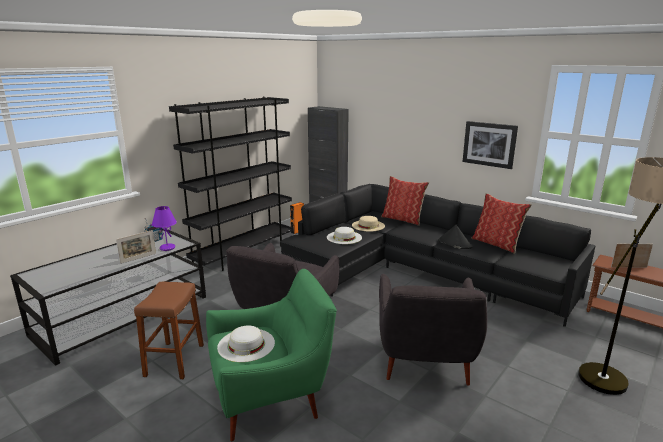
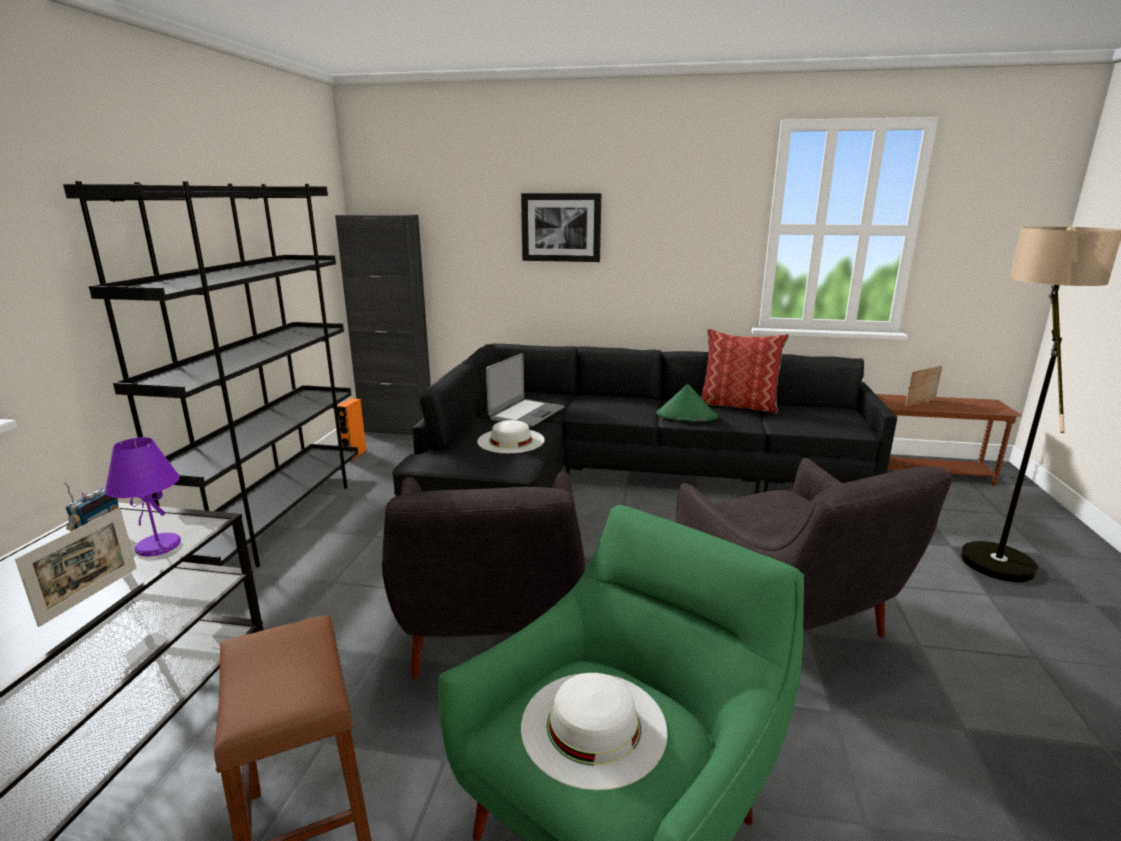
camera: 30 degrees left, 0 degrees up
(368, 225) = (526, 414): beige hat -> laptop
(403, 219) = (567, 395): pillow -> none
(454, 243) = (686, 416): black hat -> green hat
(489, 144) = (688, 253): picture -> picture (561, 227)

